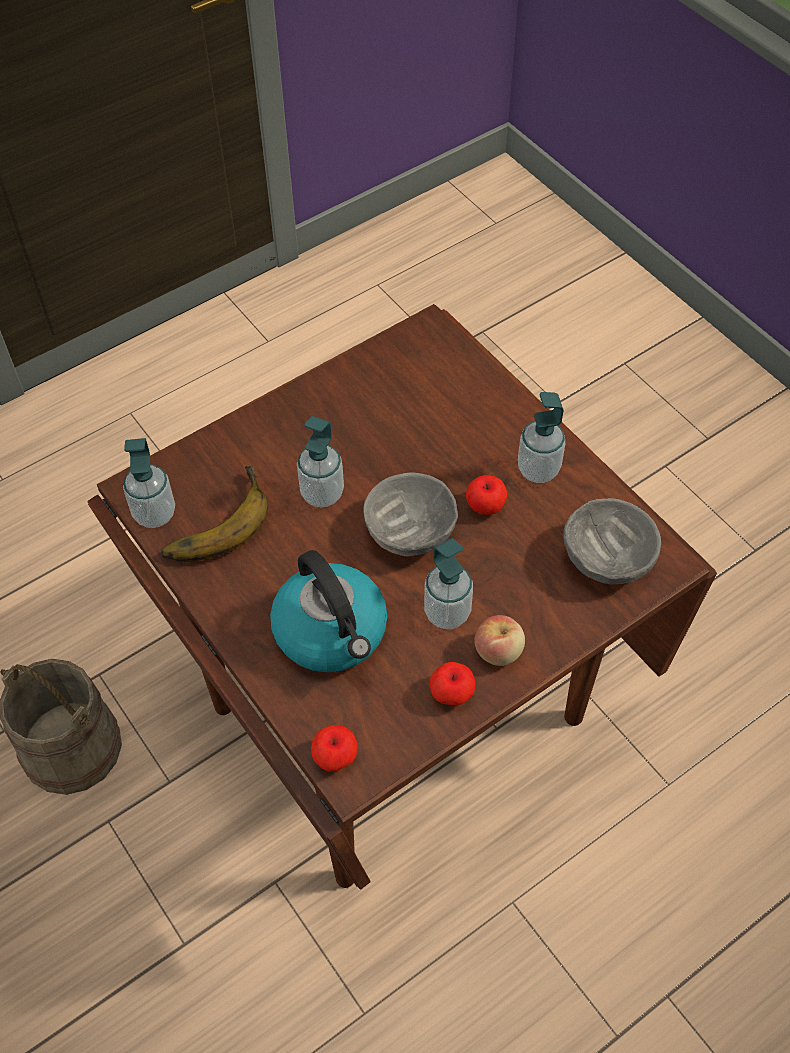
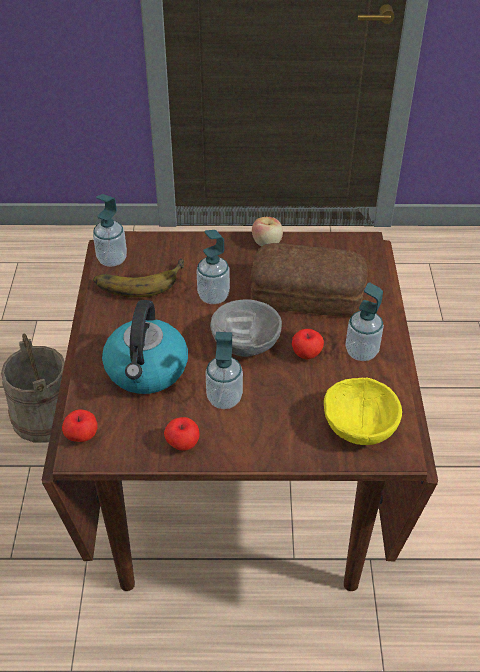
camera: 35 degrees right, 10 degrees down
(426, 431) = (308, 295): none -> bread
(498, 651) = (235, 438): apple -> apple (267, 243)
(607, 559) = (358, 426): grey bowl -> yellow bowl

